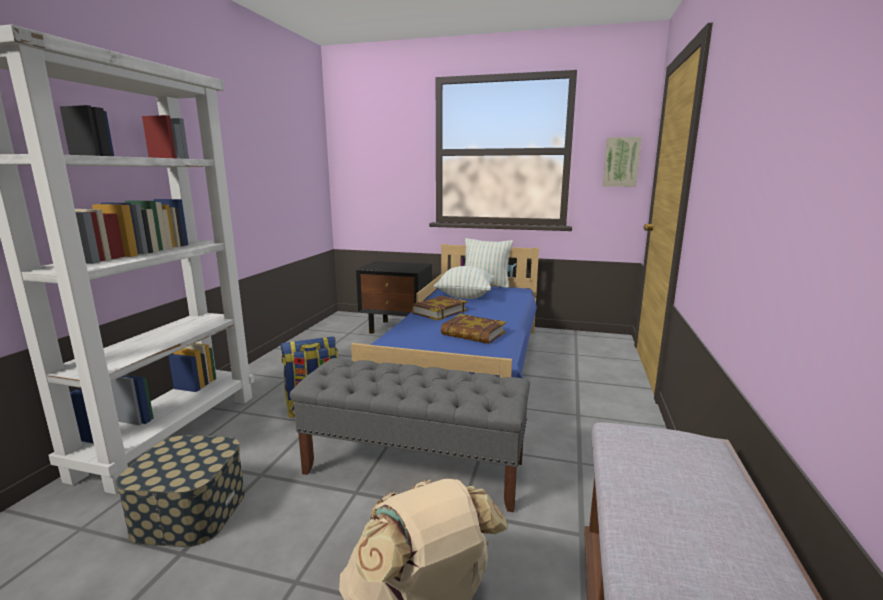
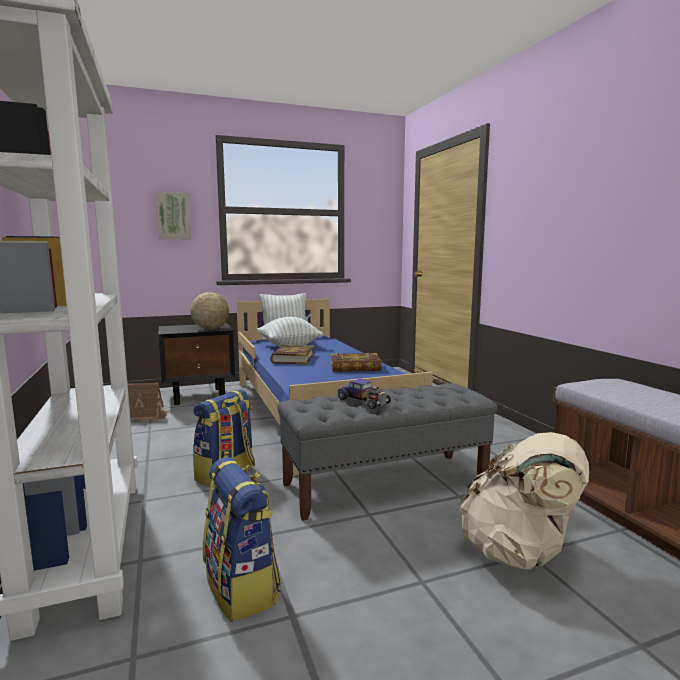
camera: 35 degrees left, 5 degrees down
(190, 512) = (243, 588): storage box -> backpack
(338, 338) = (146, 415): none -> toy house
(385, 377) = (364, 401): none -> toy car
(402, 269) = (210, 329): none -> globe
(621, 162) = (381, 223): picture -> picture (173, 216)

